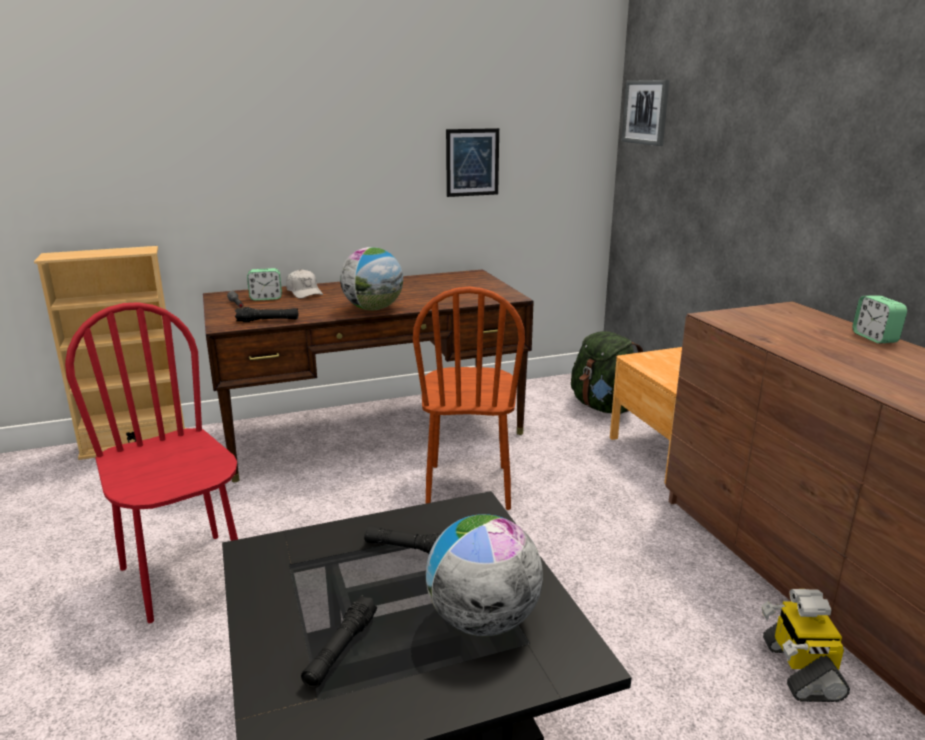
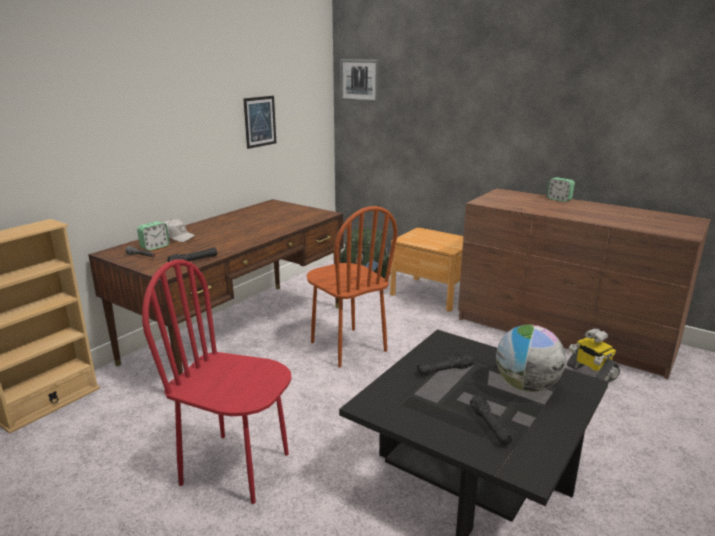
camera: 35 degrees left, 0 degrees up
(373, 309) = (253, 238): globe -> none

